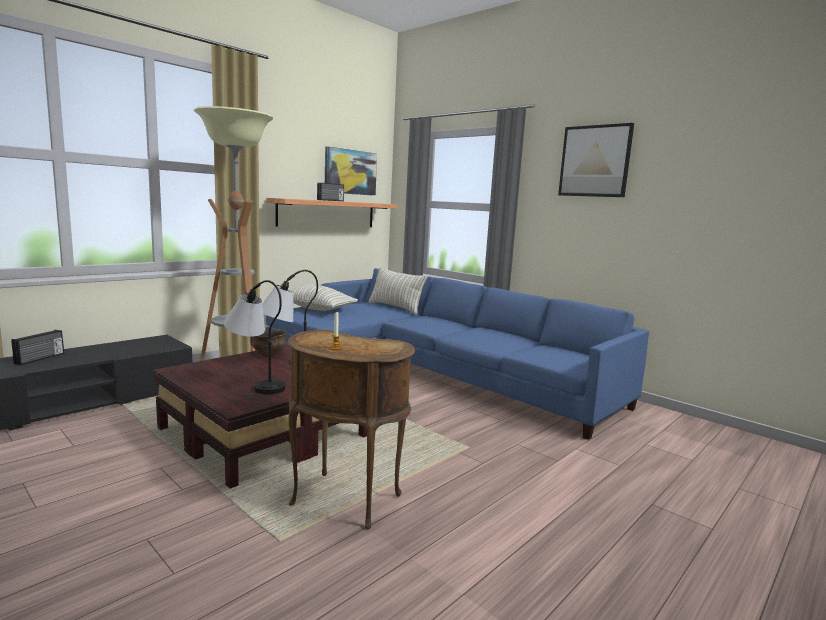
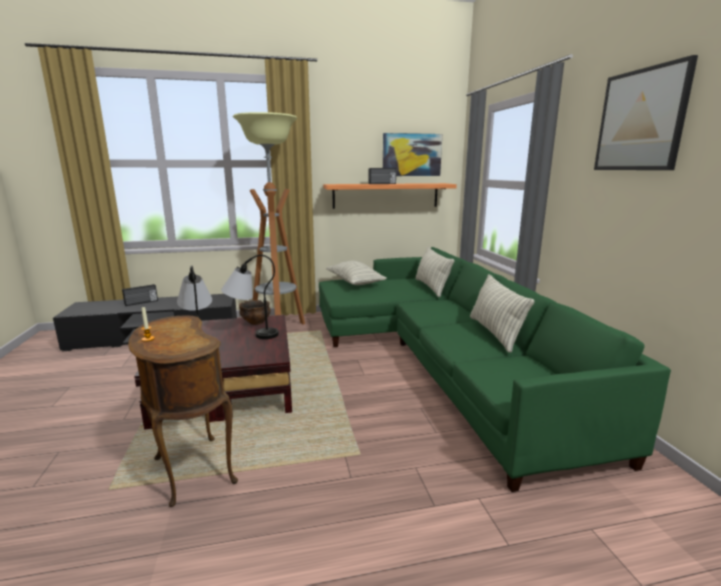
camera: 35 degrees right, 5 degrees up
(430, 369) = (436, 355): blue sofa -> green sofa
(501, 333) = (494, 333): none -> pillow

